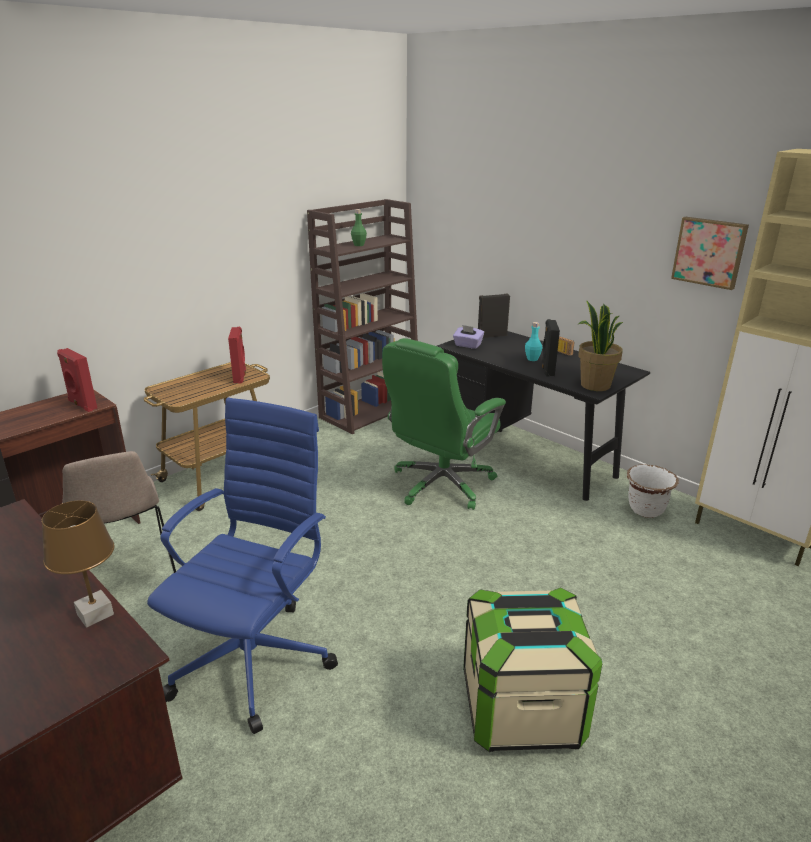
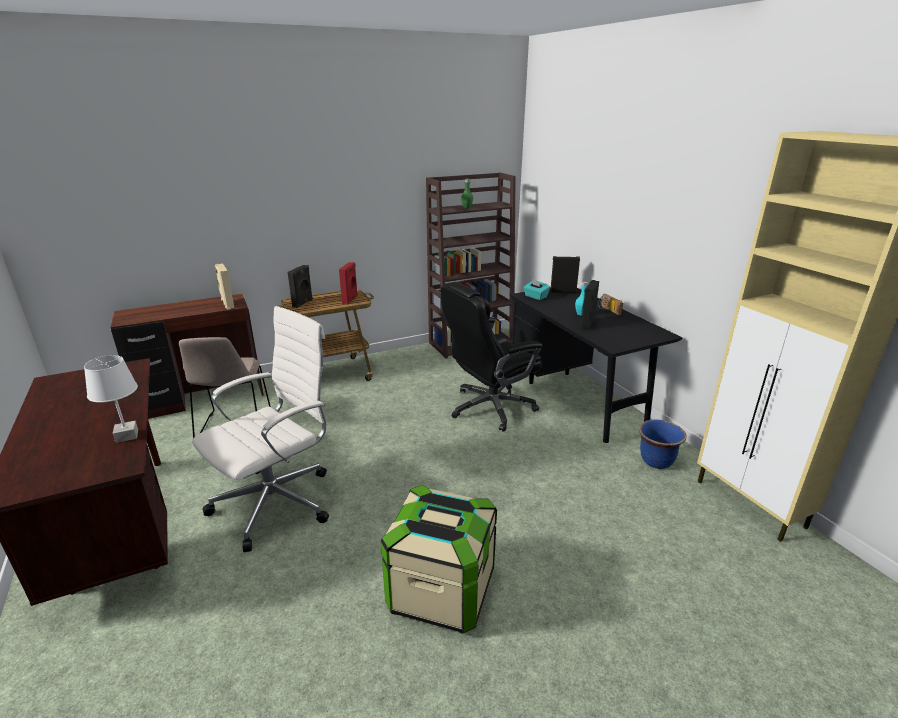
camera: 20 degrees right, 0 degrees up
(82, 405) = (227, 304): red speaker -> beige speaker
(95, 614) = (127, 436): brown table lamp -> white table lamp
(179, 389) = (303, 303): none -> black speaker
(255, 658) = (278, 502): blue office chair -> white office chair
(441, 485) = (490, 407): green office chair -> black office chair
(467, 345) = (535, 297): purple tissue box -> turquoise tissue box
(594, 385) = (618, 341): potted plant -> none
(646, 510) = (656, 461): white planter -> blue planter
(709, 252) = (737, 230): picture -> none

